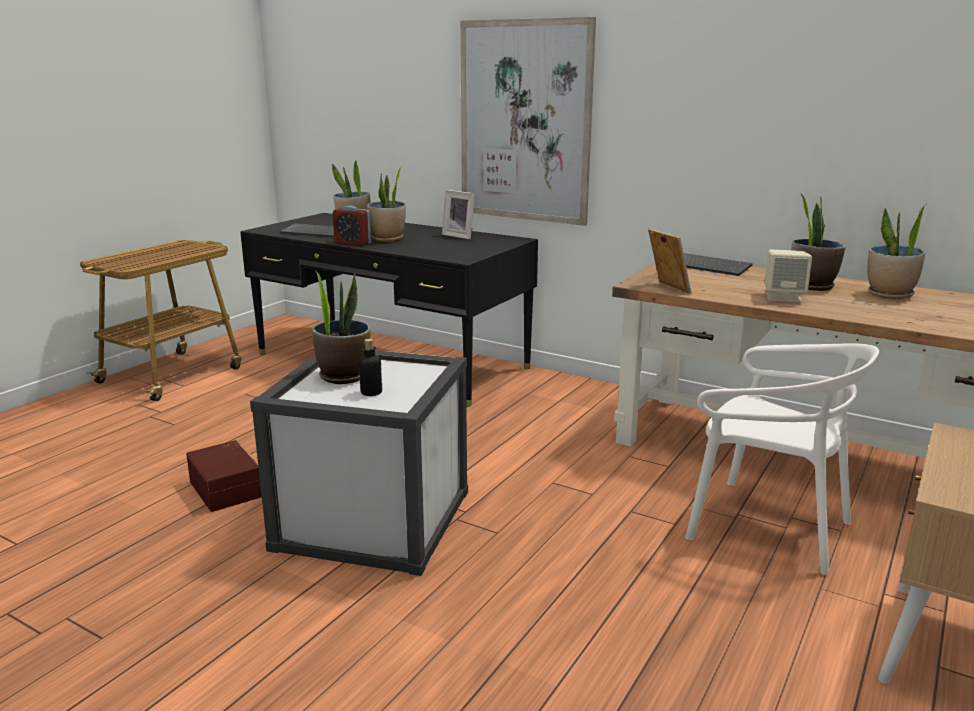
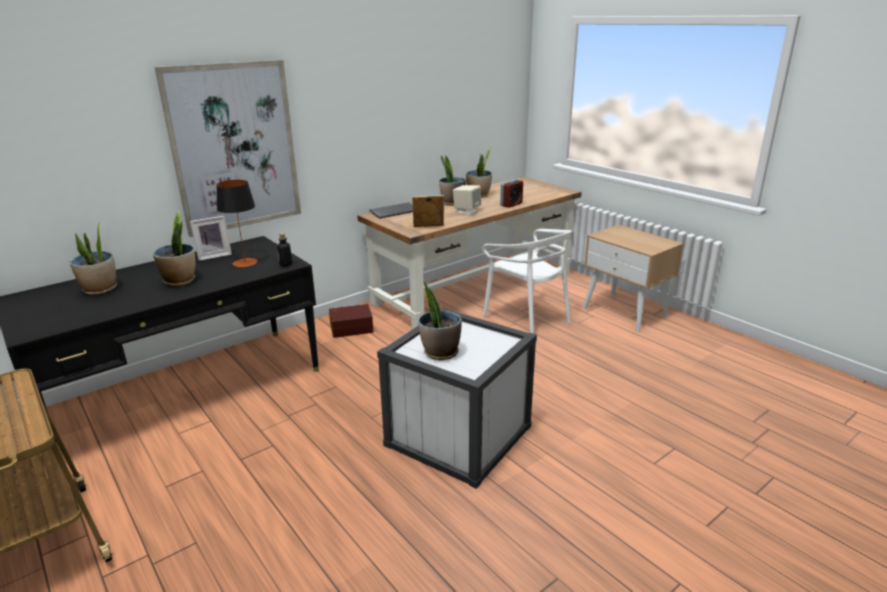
camera: 70 degrees left, 5 degrees up
(228, 488) = (368, 505): brown storage box -> brown storage box (351, 328)
(315, 232) = (93, 308): keyboard -> none
(353, 243) = (175, 296): alarm clock -> alarm clock (511, 204)
(371, 392) = (477, 346): bottle -> bottle (286, 264)
(451, 246) = (245, 262): none -> table lamp
(767, 527) = (527, 318): white chair -> white chair turned 90 degrees clockwise

